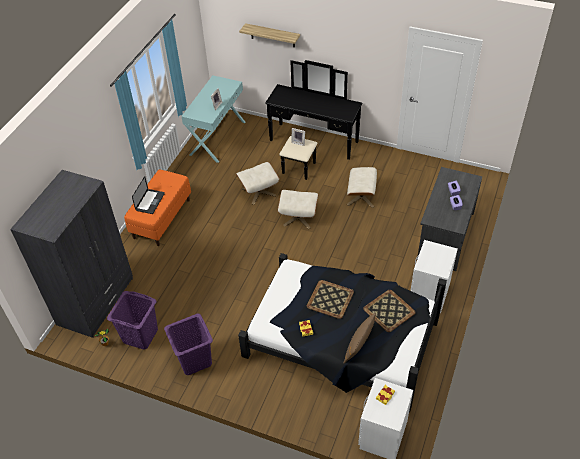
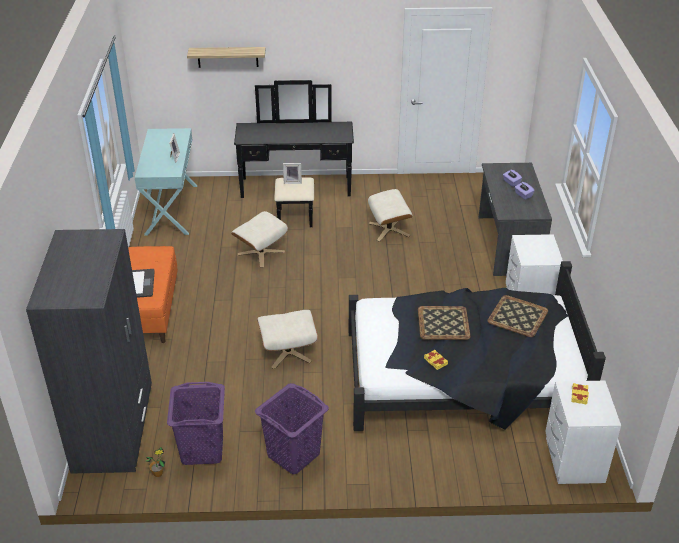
camera: 25 degrees left, 10 degrees down
(298, 217) = (328, 267): beige ottoman -> beige ottoman (288, 352)
(359, 344) = (508, 359): brown pillow -> none

